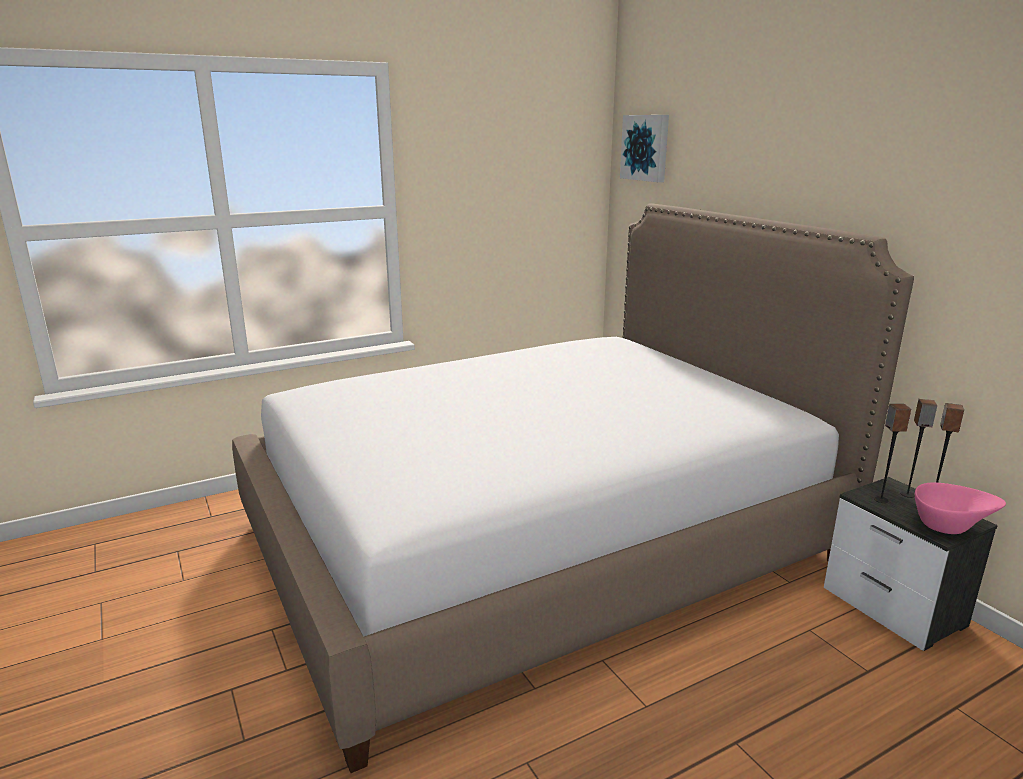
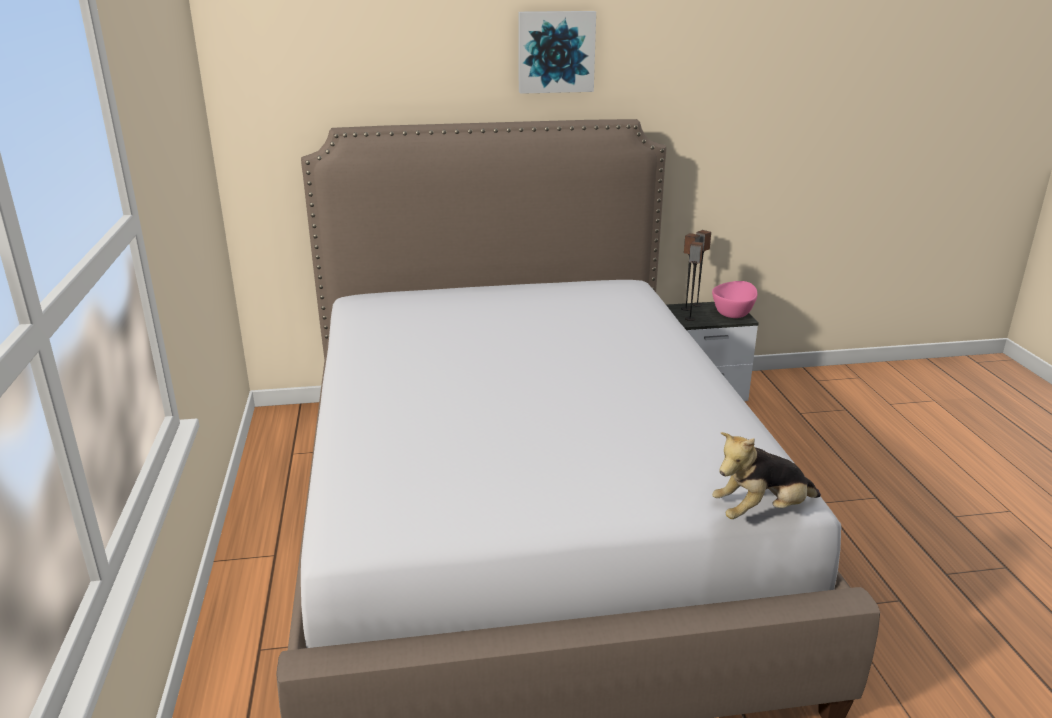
camera: 70 degrees left, 5 degrees up
(358, 515) = (761, 512): none -> plush toy
(646, 147) = (280, 59): picture -> picture (555, 52)

